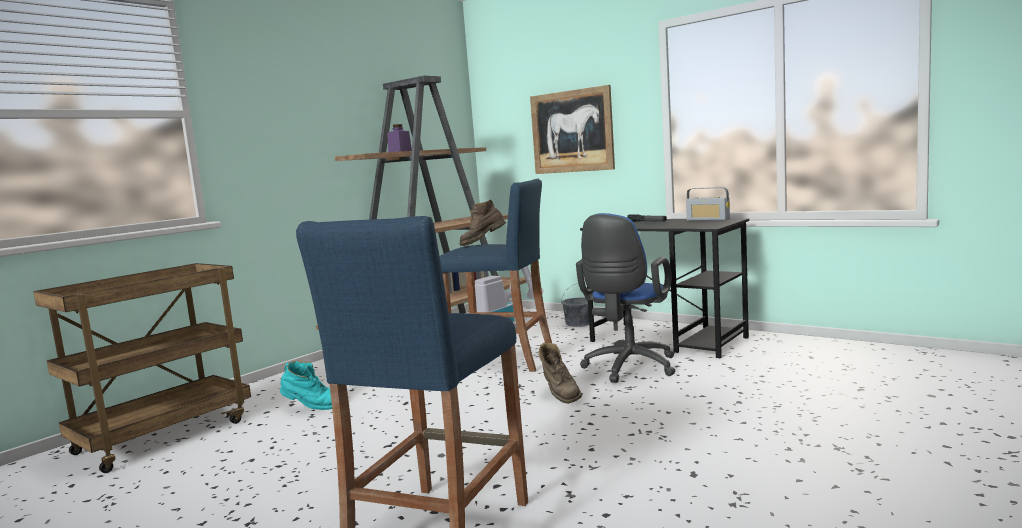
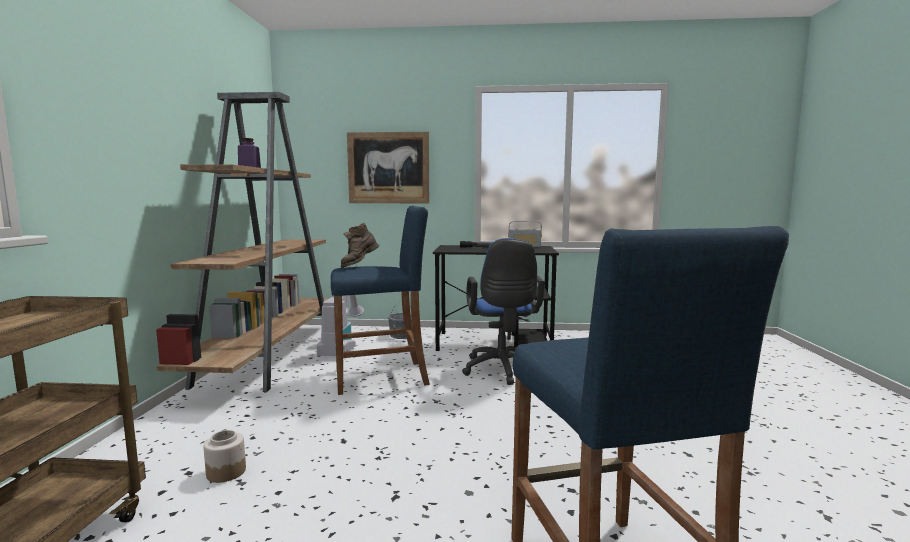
camera: 35 degrees left, 0 degrees up
(311, 408) = (226, 472): turquoise boot -> jar
(560, 395) = (484, 403): brown boot -> none

